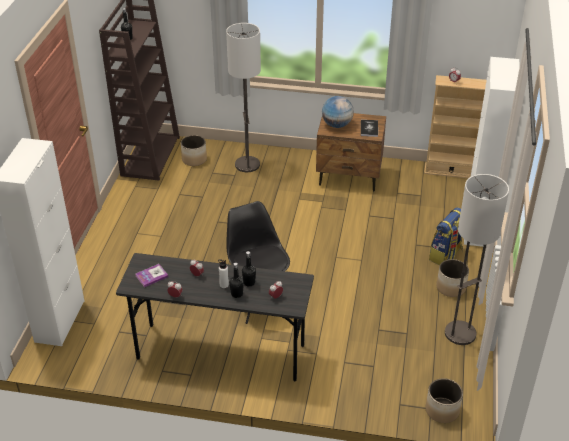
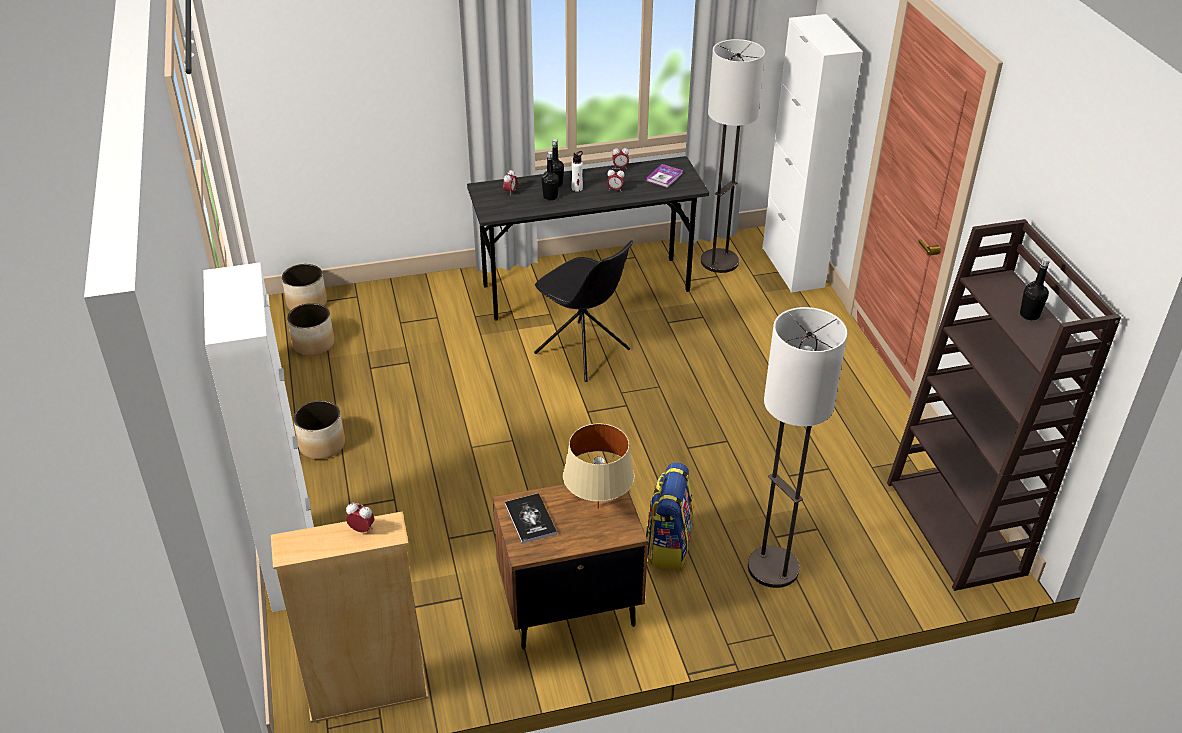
camera: 155 degrees right, 0 degrees up
(194, 159) = (874, 546): planter -> planter (313, 344)
(337, 125) = (597, 508): globe -> beige table lamp
(445, 255) = (340, 494): backpack -> backpack (667, 546)
(460, 333) = (298, 387): floor lamp -> floor lamp (719, 261)

